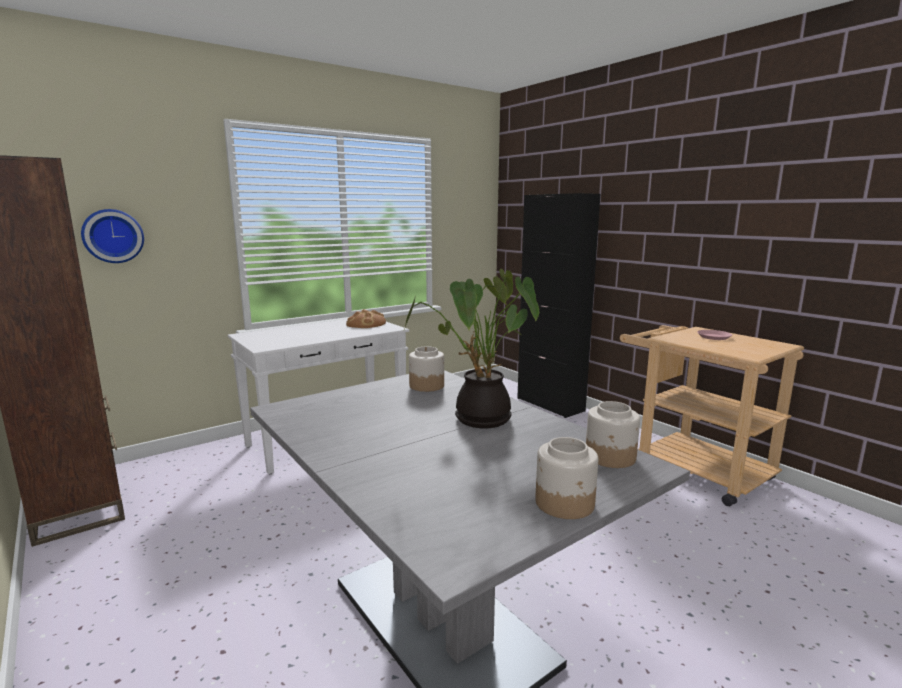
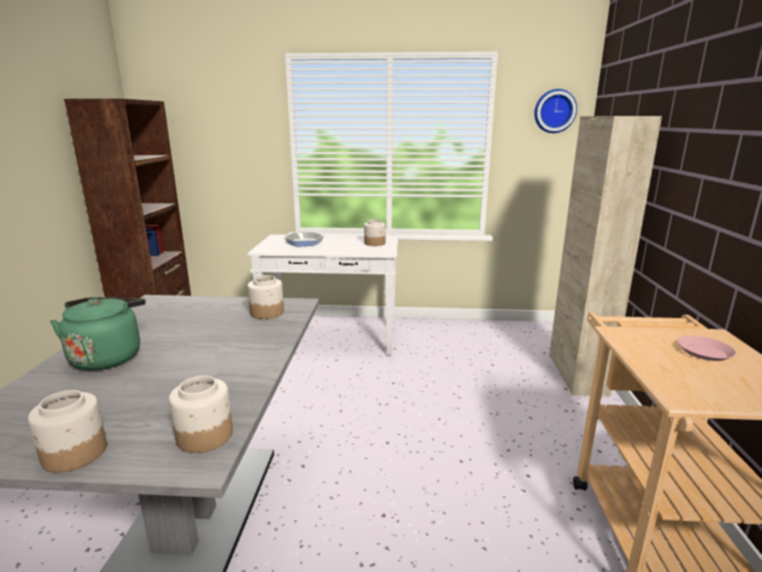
camera: 40 degrees right, 5 degrees up
(113, 236) = (206, 151): wall clock -> wall clock (554, 111)
(292, 334) = (304, 242): none -> frying pan
(366, 324) = (375, 243): bread -> jar
(383, 453) = (108, 356): none -> green kettle
(477, 419) = (219, 355): potted plant -> none
(550, 404) = (577, 374): black cabinet -> beige cabinet

